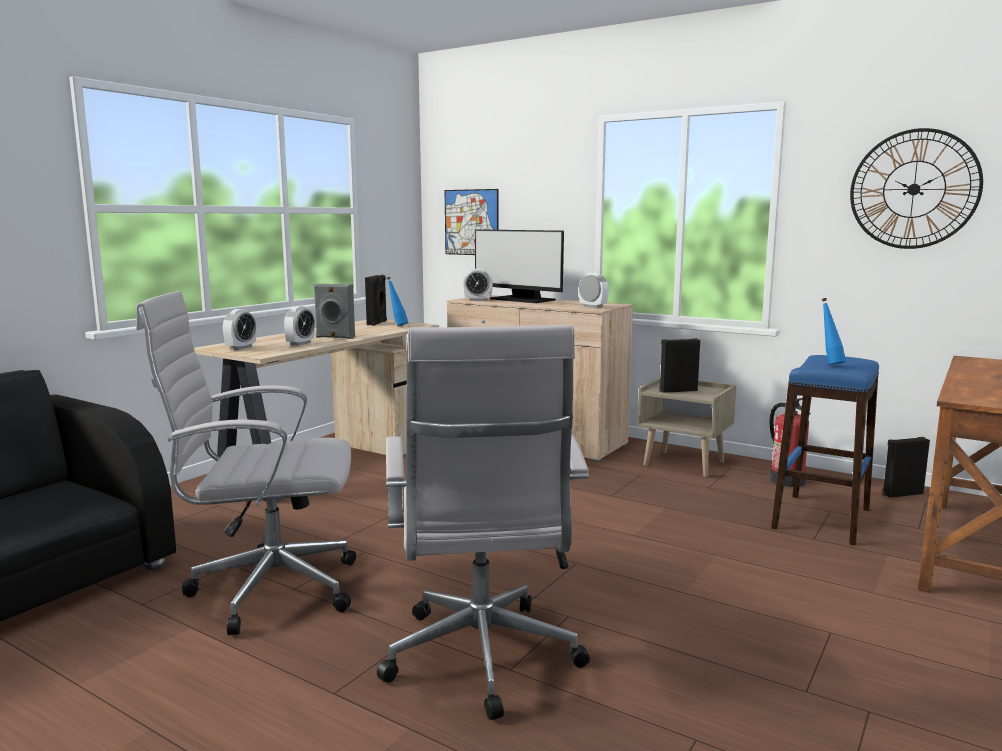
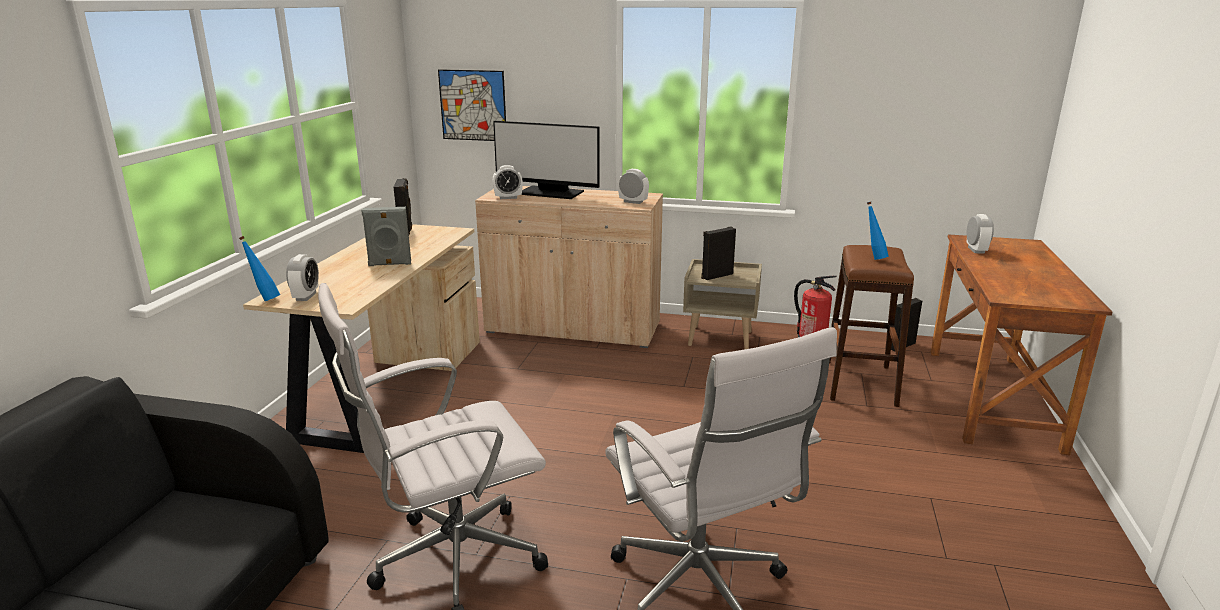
camera: 20 degrees left, 10 degrees up
(300, 344) = (365, 280): alarm clock -> alarm clock (976, 250)
(397, 325) = (432, 234): blue bottle -> blue bottle (264, 299)
(821, 518) = (859, 382): blue stool -> brown stool
(914, 189) = (913, 88): wall clock -> none

